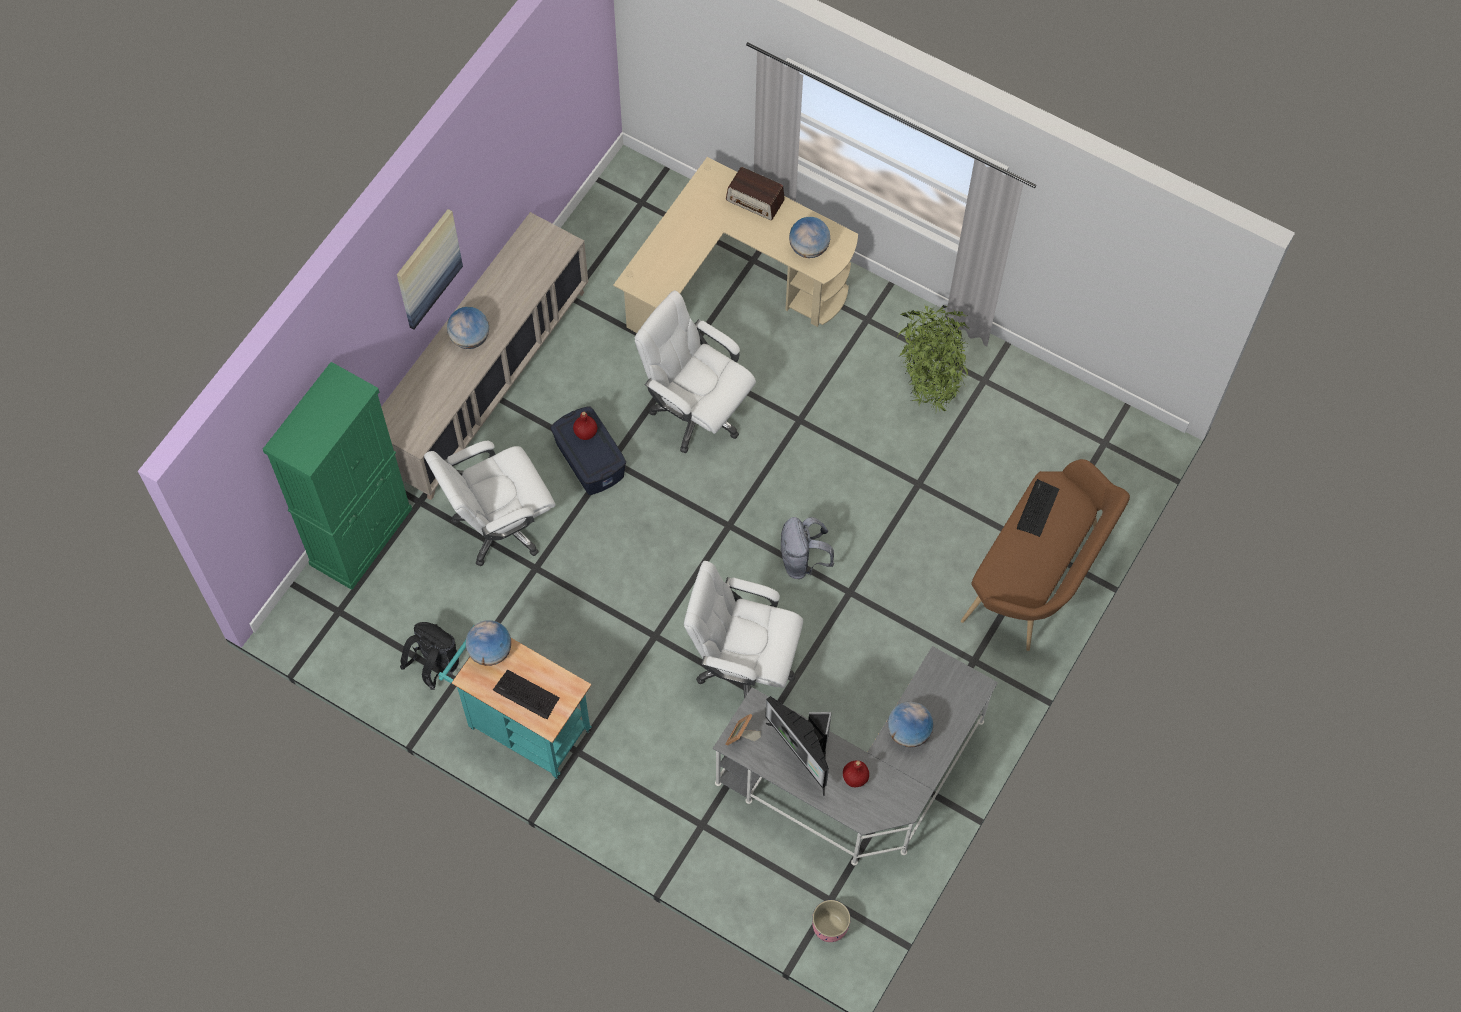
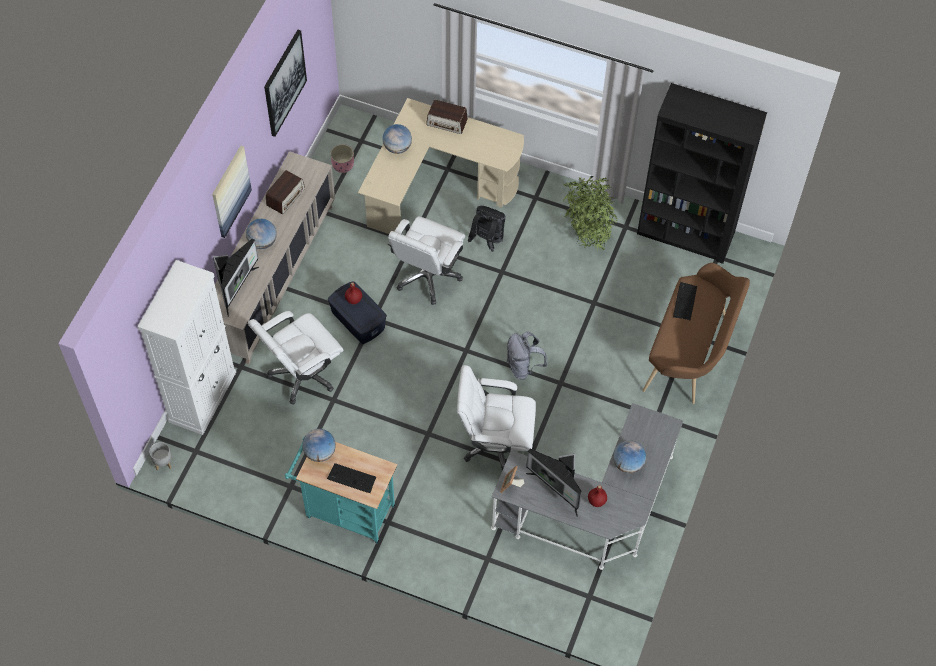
camera: 10 degrees left, 5 degrees down
(293, 620) = (163, 462): none -> grey planter
(361, 536) = (202, 396): green cabinet -> white cabinet
(422, 399) = (236, 288): none -> monitor
(435, 665) = (273, 478): black backpack -> black backpack (487, 240)
(513, 278) = (285, 197): none -> radio
(527, 123) = (284, 83): none -> picture
(696, 412) = (427, 276): white office chair -> white office chair turned 90 degrees counterclockwise
(809, 248) = (491, 149): globe -> globe (397, 147)
(830, 926) = (593, 614): pink planter -> pink planter (343, 165)
(1067, 403) = (686, 234): none -> black bookcase

